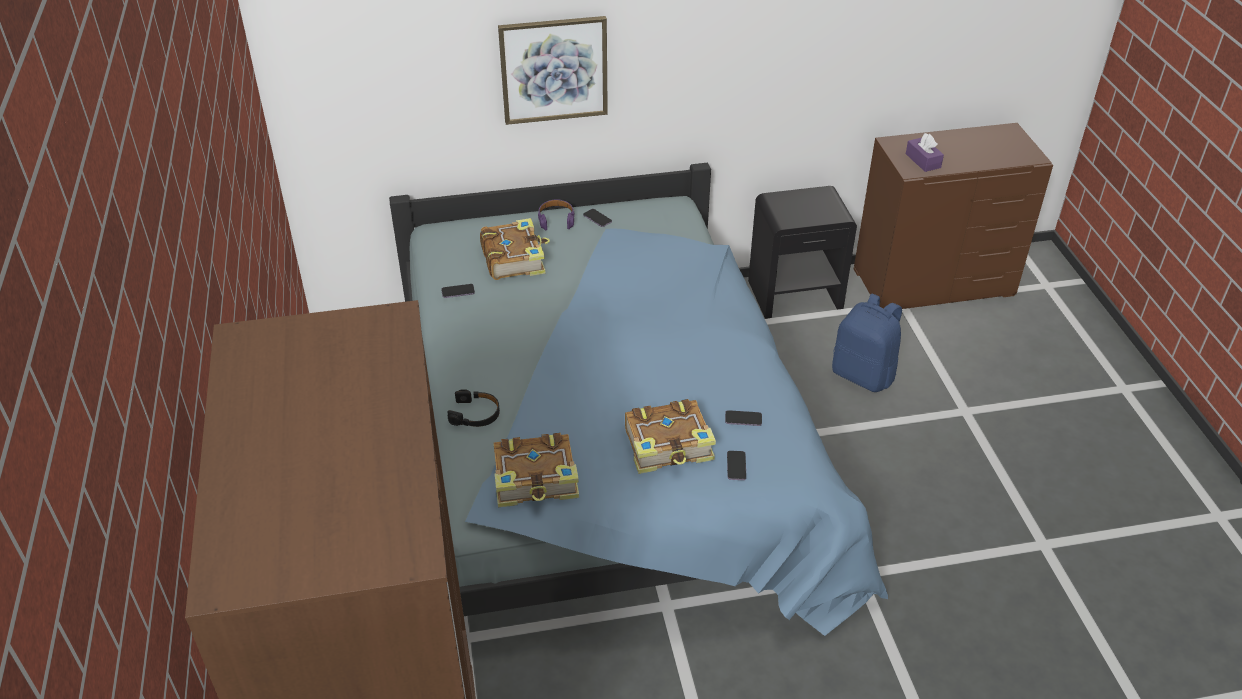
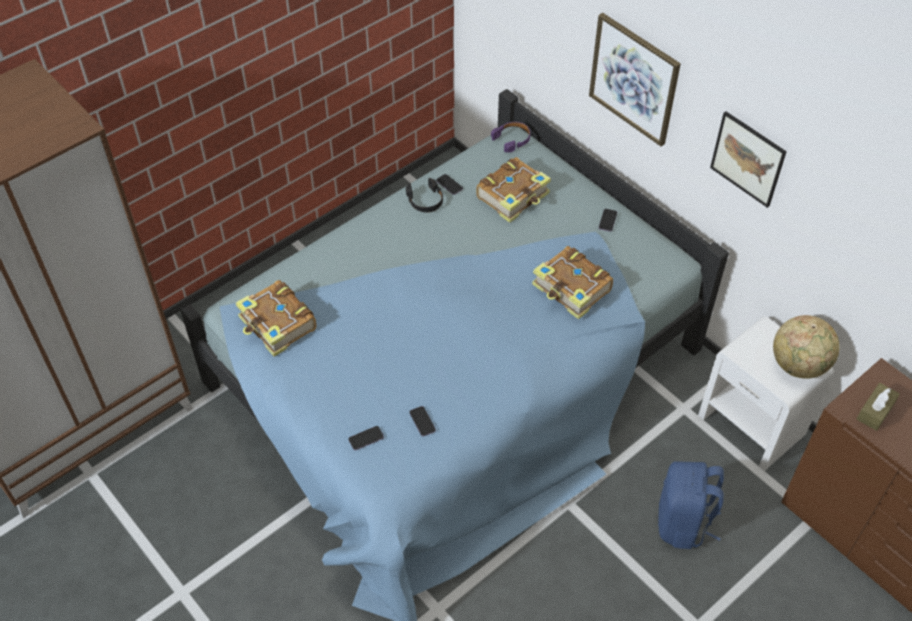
camera: 60 degrees right, 10 degrees up
(475, 414) = (326, 261): black headphones -> black headphones (425, 200)
(556, 219) = (585, 196): purple headphones -> purple headphones (512, 139)
(669, 446) = (361, 387): book -> book (572, 290)
(700, 59) = (748, 159): none -> picture
(796, 294) = (752, 425): black nightstand -> white nightstand
(820, 199) = (799, 365): none -> globe
(923, 161) = (875, 411): purple tissue box -> brown tissue box

